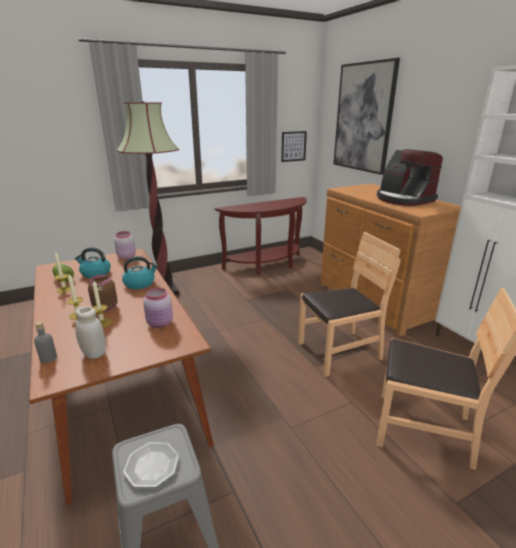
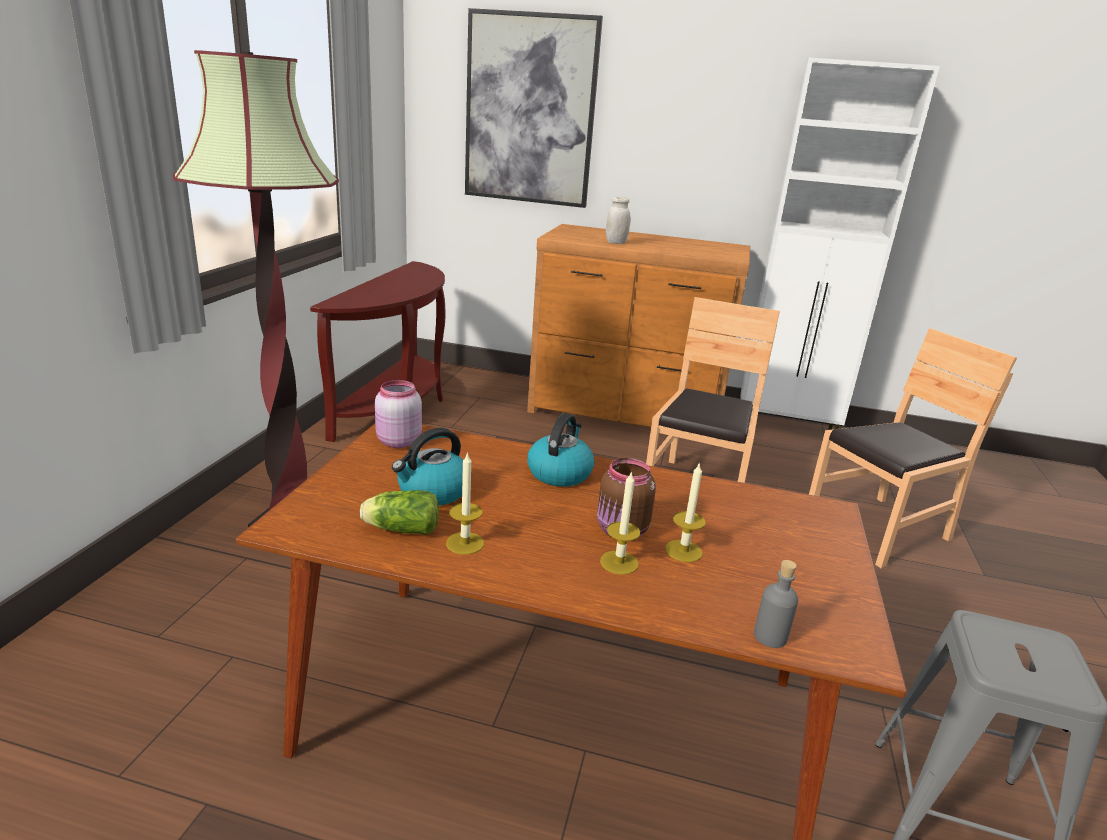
camera: 50 degrees left, 0 degrees up
(94, 353) = (794, 589): white jar -> white jar (616, 242)
(152, 466) = (1040, 662): plate -> none
(160, 324) = (745, 508): pink jar -> none
(293, 146) = (382, 161): picture -> none
(403, 199) = (668, 243): coffee machine -> none

